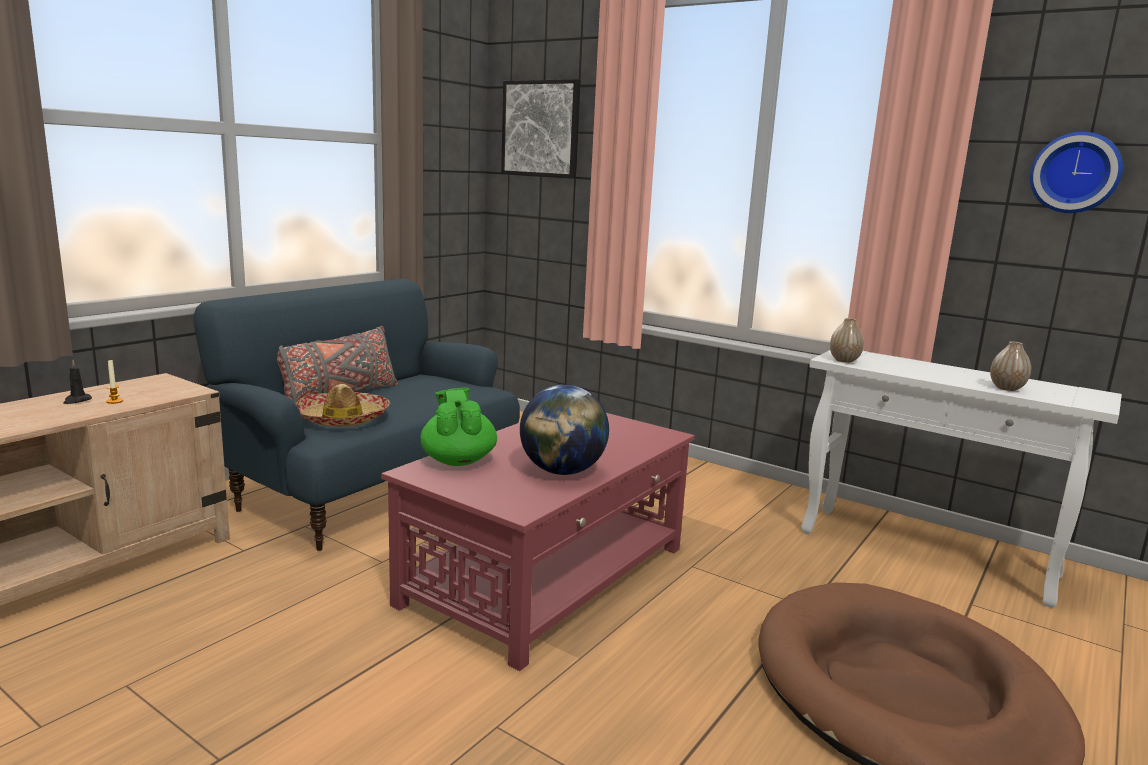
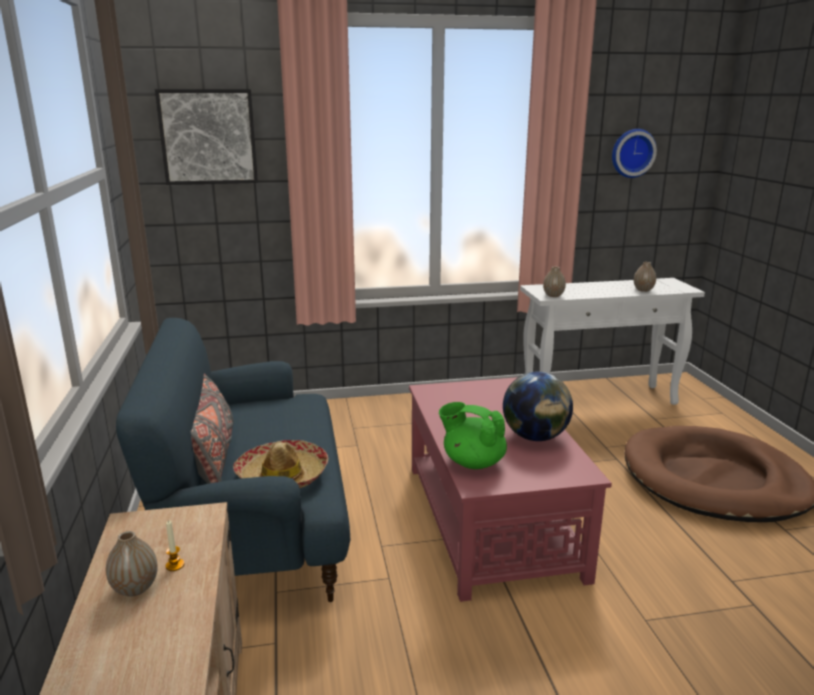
camera: 45 degrees left, 5 degrees up
(77, 400) = (135, 588): black candle -> vase

